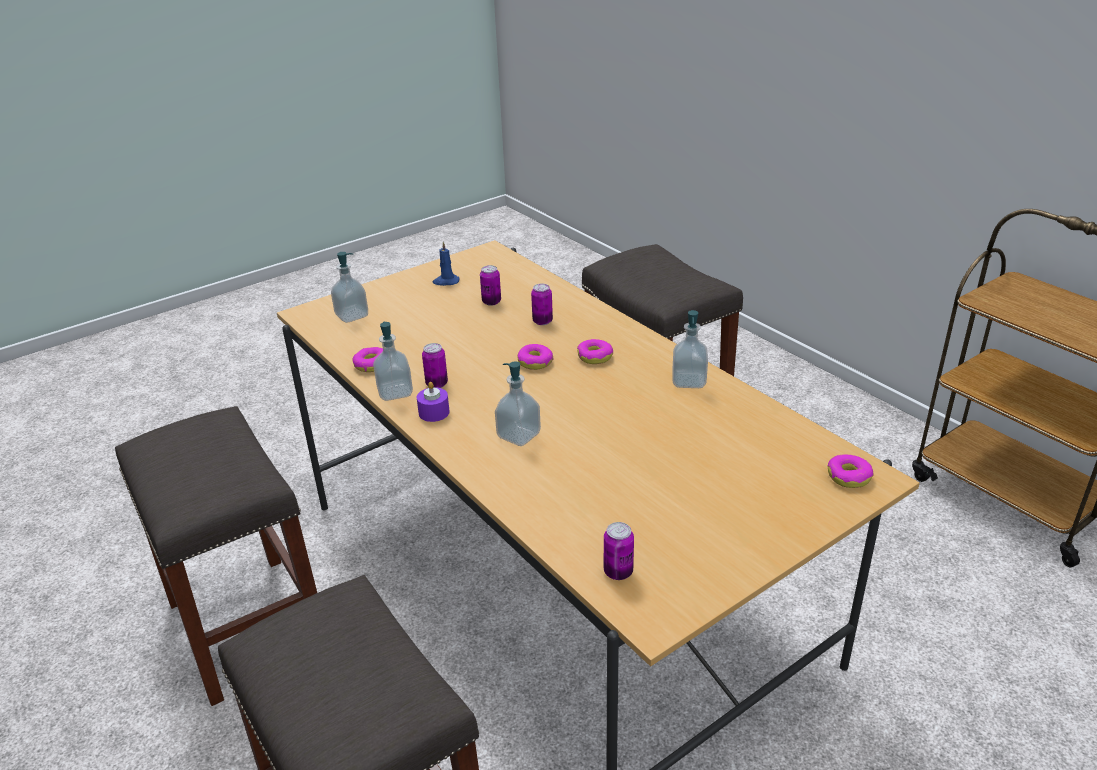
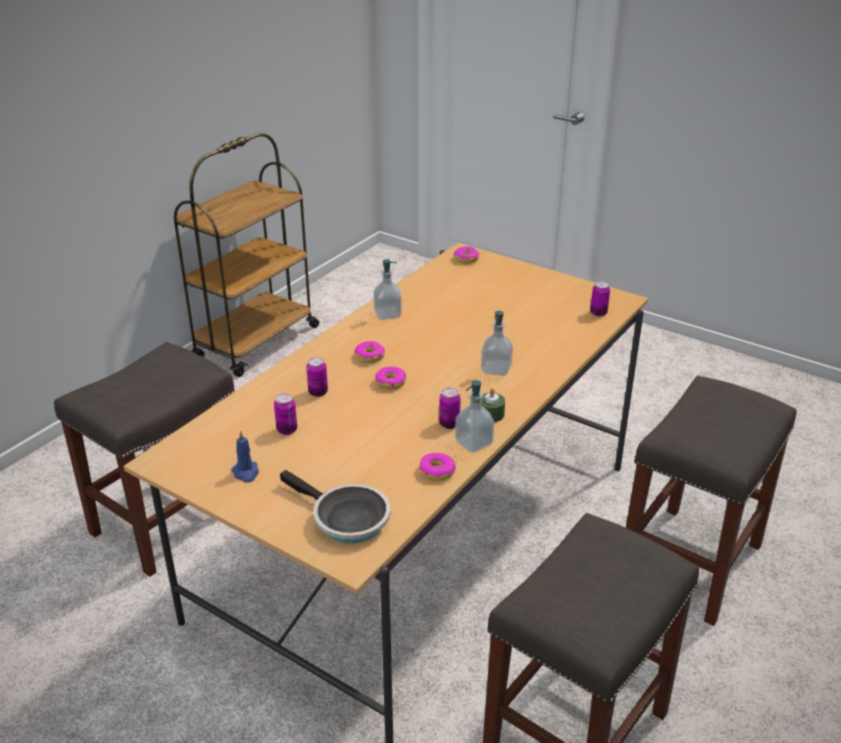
camera: 110 degrees left, 0 degrees up
(352, 315) = (345, 519): soap dispenser -> frying pan
(434, 412) = (491, 414): purple candle -> green candle

